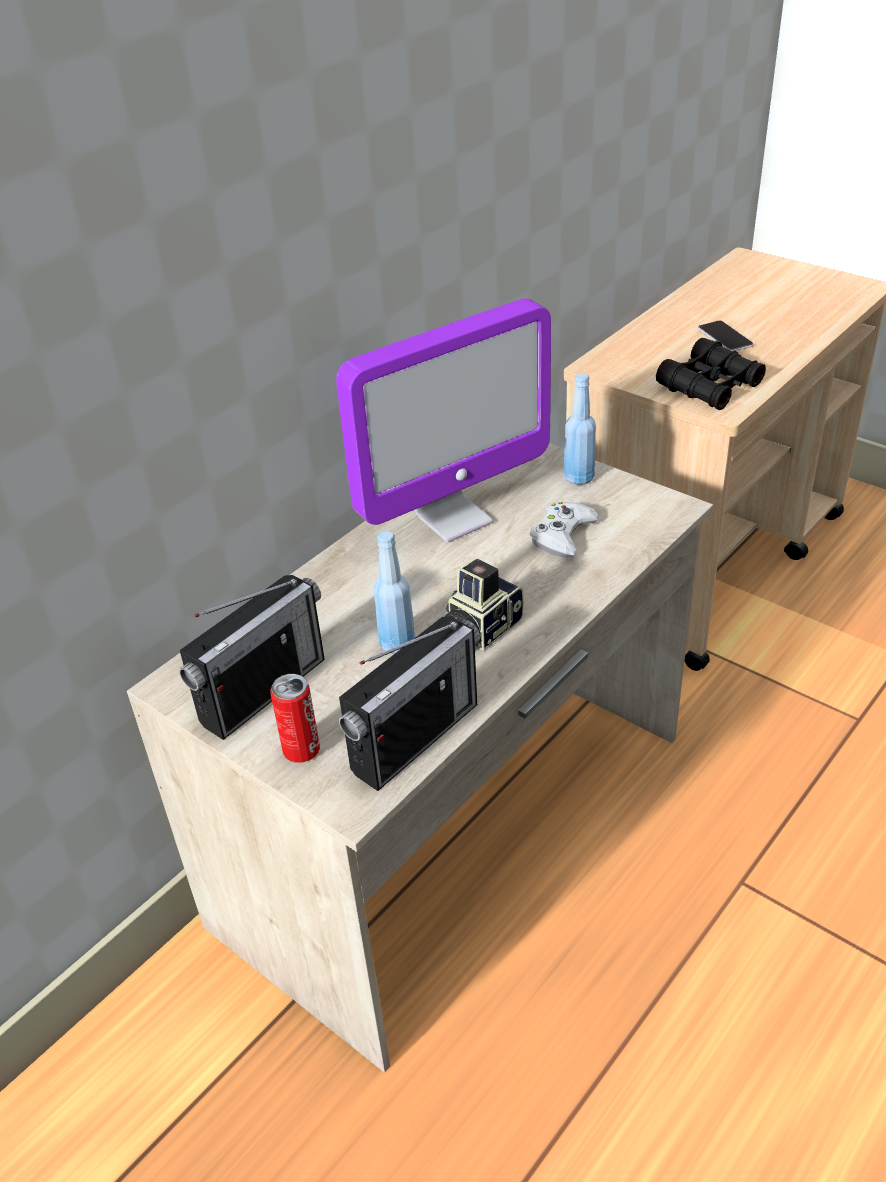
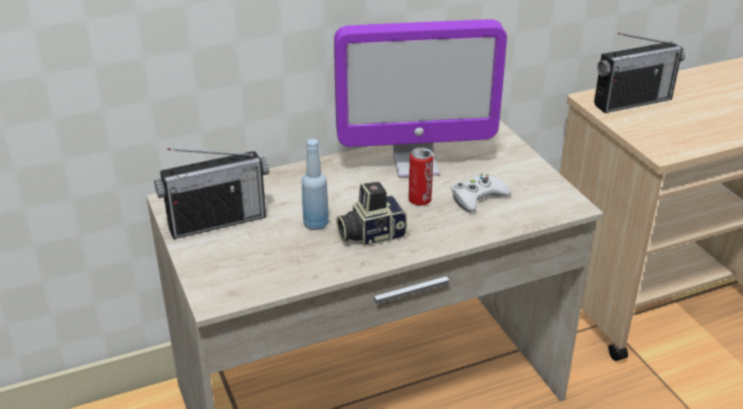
camera: 25 degrees right, 5 degrees down
(301, 750) = (210, 261): can -> can (419, 200)
(415, 738) = (279, 279): radio -> radio (632, 102)
(578, 478) = (521, 166): blue bottle -> none
(710, 386) = (666, 135): black binoculars -> none
(725, 337) = (709, 106): phone -> none

